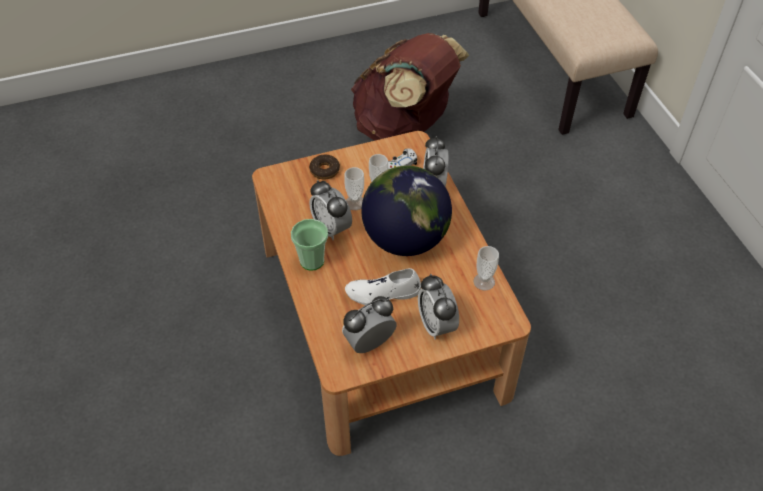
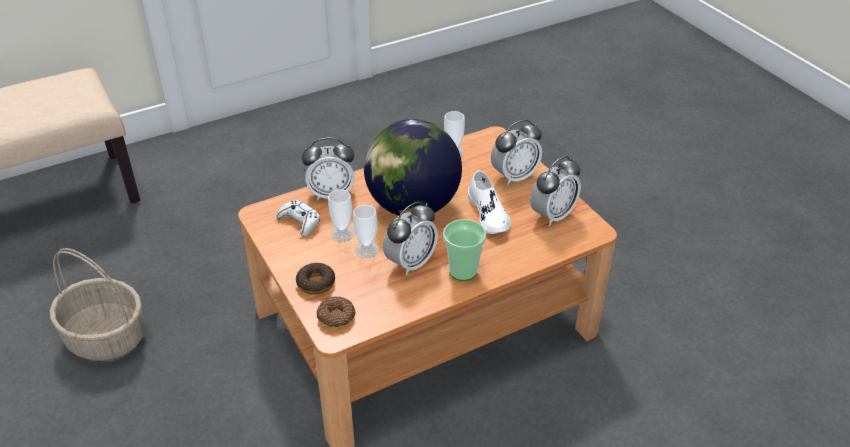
camera: 100 degrees left, 10 degrees down
(285, 179) = (336, 317): none -> donut
(369, 343) = (552, 215): alarm clock -> alarm clock turned 90 degrees counterclockwise
(404, 127) = (107, 338): brown backpack -> basket

